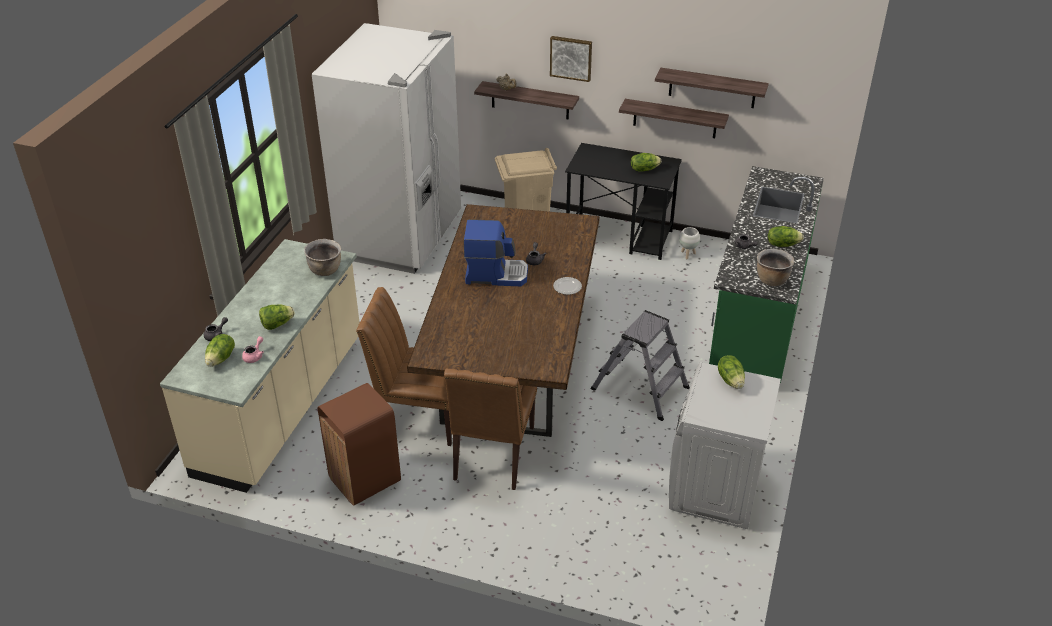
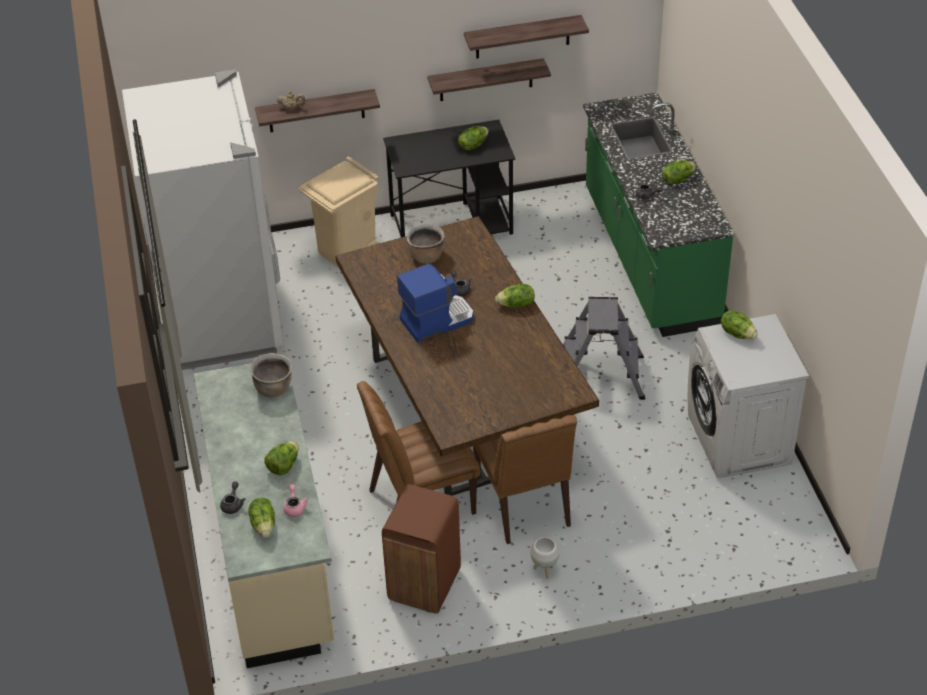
camera: 30 degrees left, 5 degrees up
(567, 287) = (516, 305): plate -> lettuce
(571, 58) = (360, 51): picture -> none
(687, 255) = (533, 218): white planter -> white planter (544, 570)
(771, 280) = (696, 220): brown cooking pot -> brown cooking pot (426, 256)

